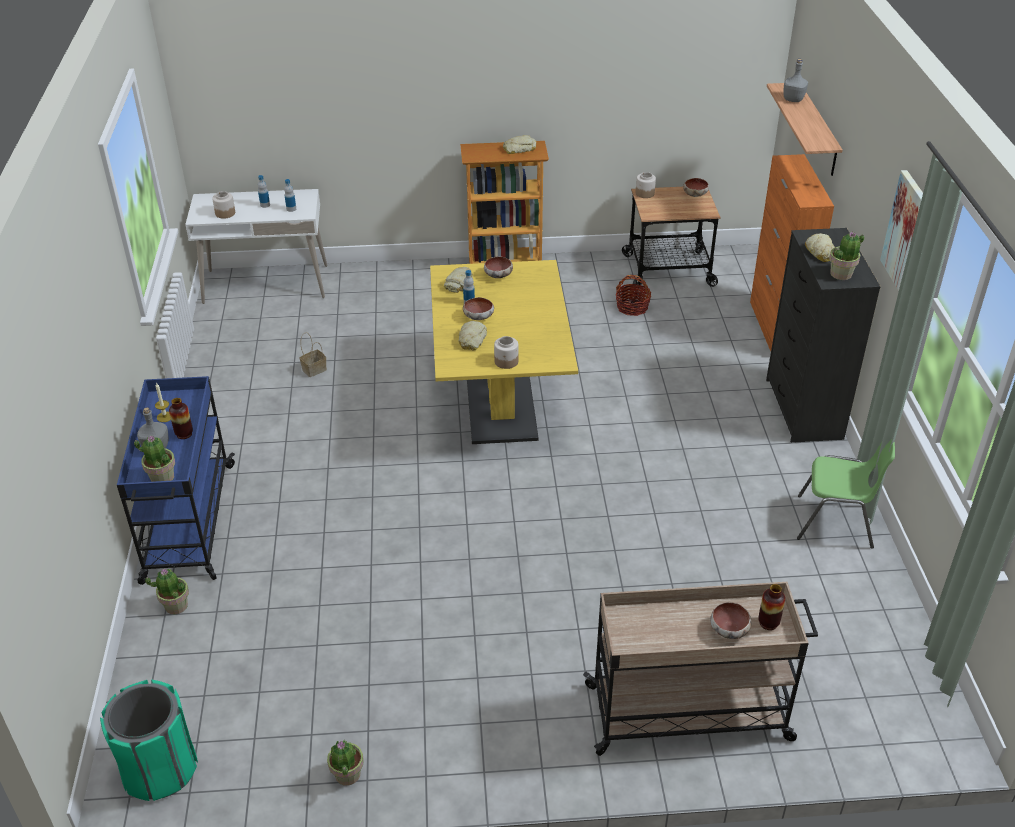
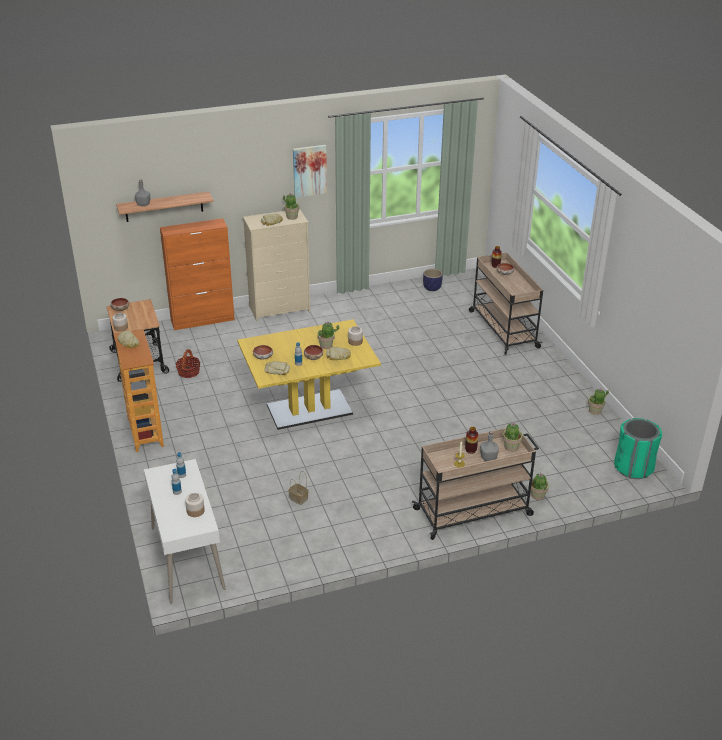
camera: 105 degrees left, 5 degrees down
(188, 523) = (474, 512): blue cart -> beige cart
(506, 332) = (326, 345): none -> potted plant
(804, 409) = (280, 309): black dresser -> beige dresser
(836, 523) = (367, 299): green chair -> none
(880, 634) = (432, 288): none -> planter

